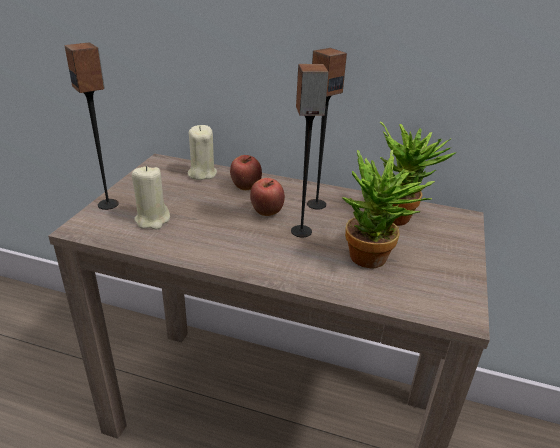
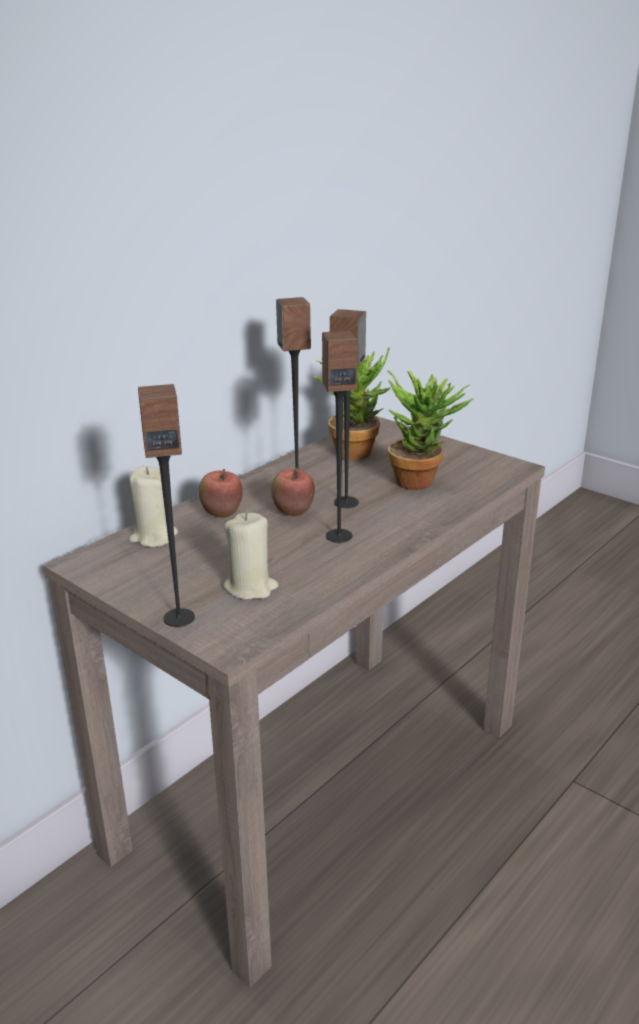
camera: 65 degrees left, 5 degrees down
(244, 239) = (339, 536): none -> speaker

